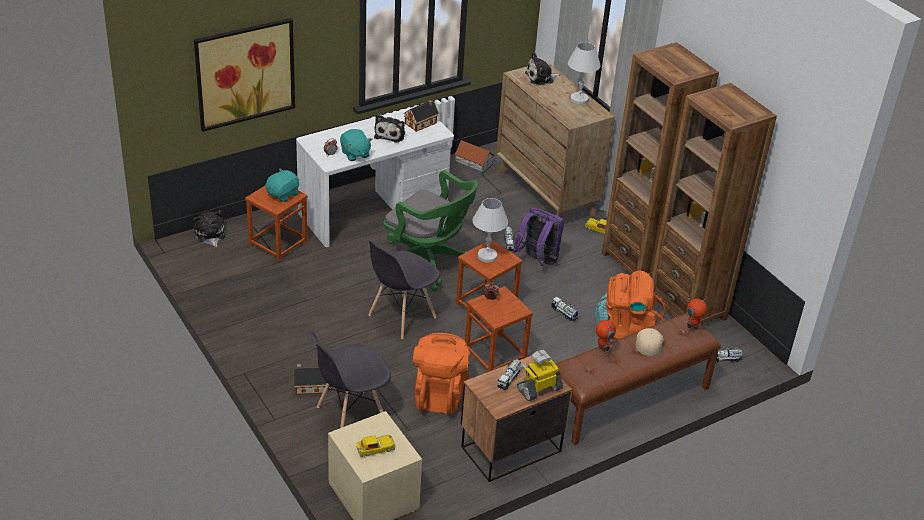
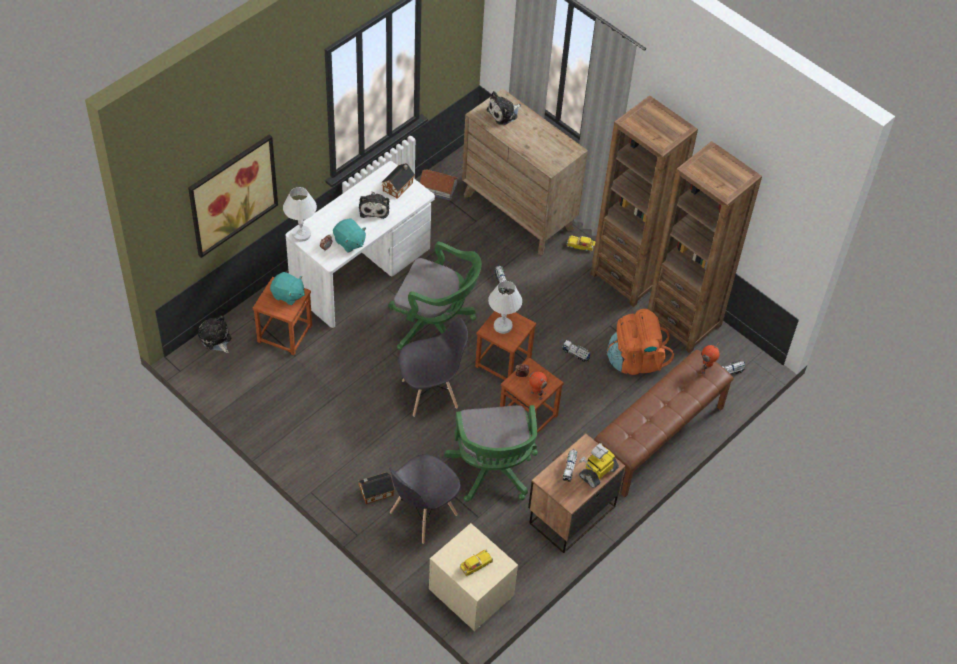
camera: 15 degrees left, 15 degrees up
(283, 194) = (288, 295): turquoise plush toy -> turquoise plush toy turned 90 degrees clockwise
(401, 317) = (430, 393): grey chair -> grey chair turned 135 degrees counterclockwise
(439, 394) = (492, 472): orange backpack -> green office chair
(537, 260) = (534, 297): purple backpack -> none
(579, 99) = (548, 135): white table lamp -> white table lamp (301, 234)
(601, 351) = (635, 412): toy robot -> toy robot (536, 395)
(648, 342) = (673, 391): beige cap -> none

